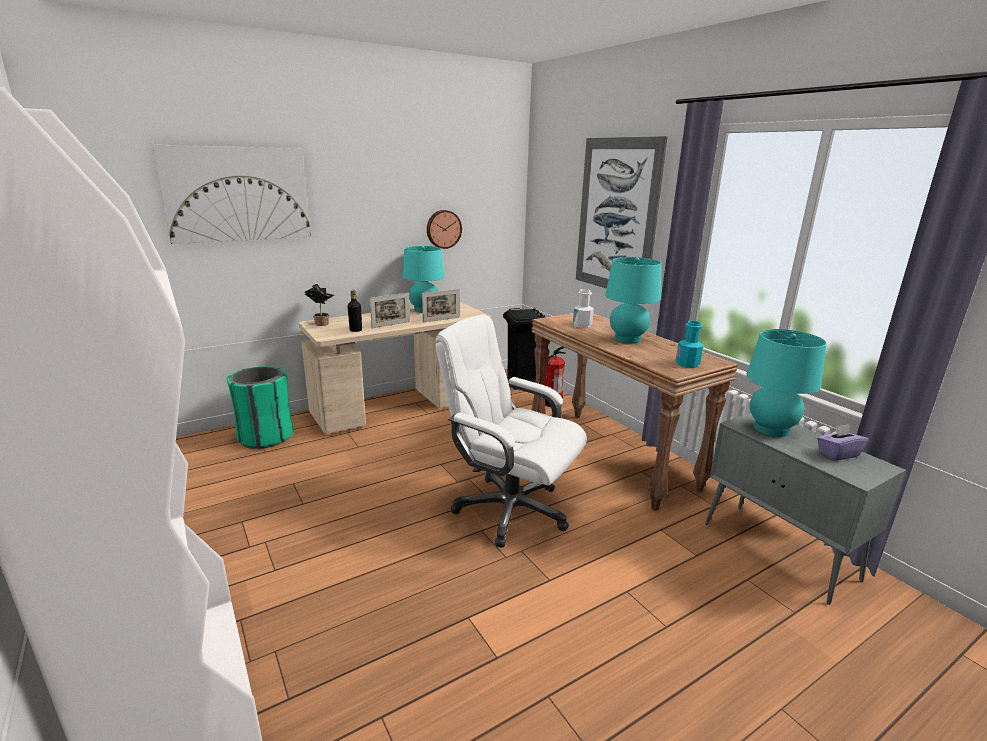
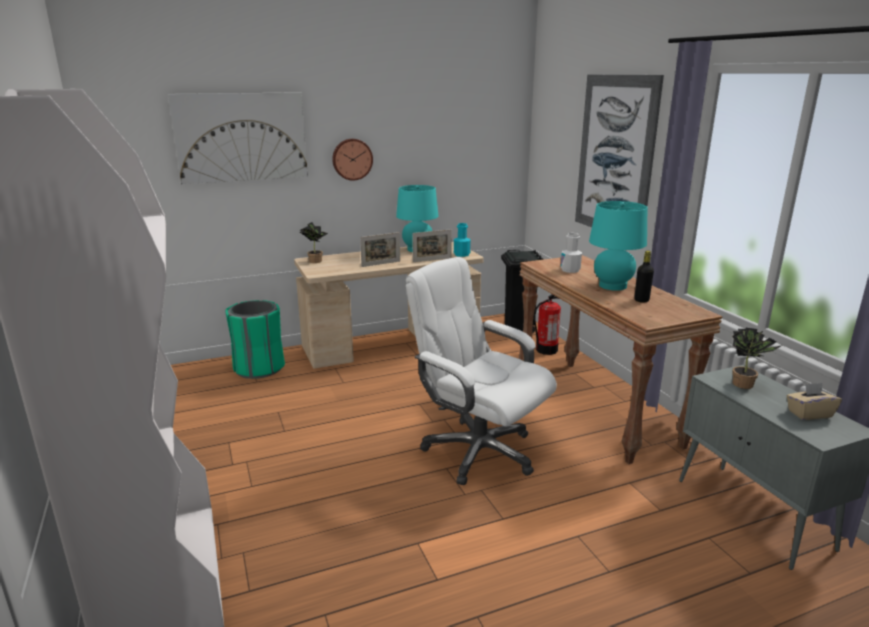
camera: 10 degrees right, 0 degrees up
(356, 330) = (346, 268): black bottle -> black bottle (641, 300)
(443, 229) = (440, 167): wall clock -> wall clock (352, 159)
(687, 364) = (666, 314): turquoise bottle -> turquoise bottle (461, 254)
(771, 429) = (746, 385): turquoise table lamp -> potted plant
(837, 454) = (809, 413): purple tissue box -> beige tissue box

